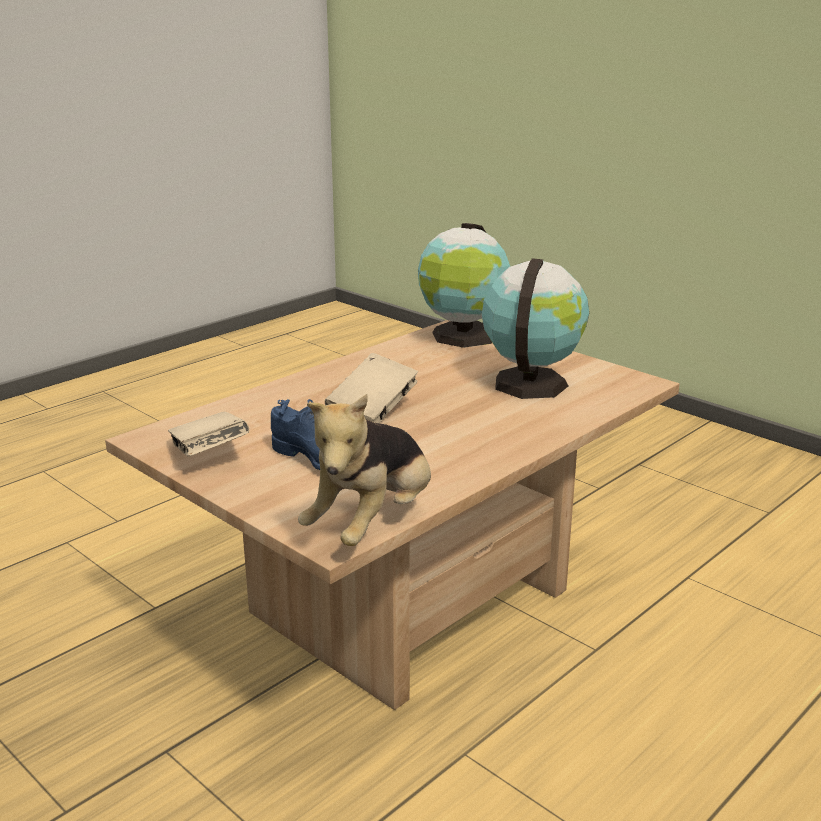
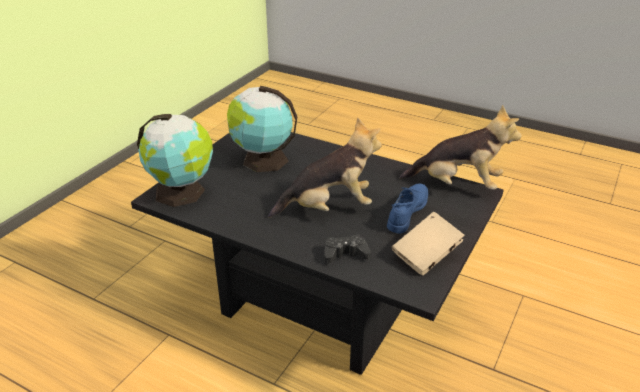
camera: 105 degrees left, 10 degrees up
(261, 407) = (345, 254): none -> black game controller
(372, 410) = (329, 207): beige book -> plush toy
(410, 601) = (319, 302): beige coffee table -> black coffee table

